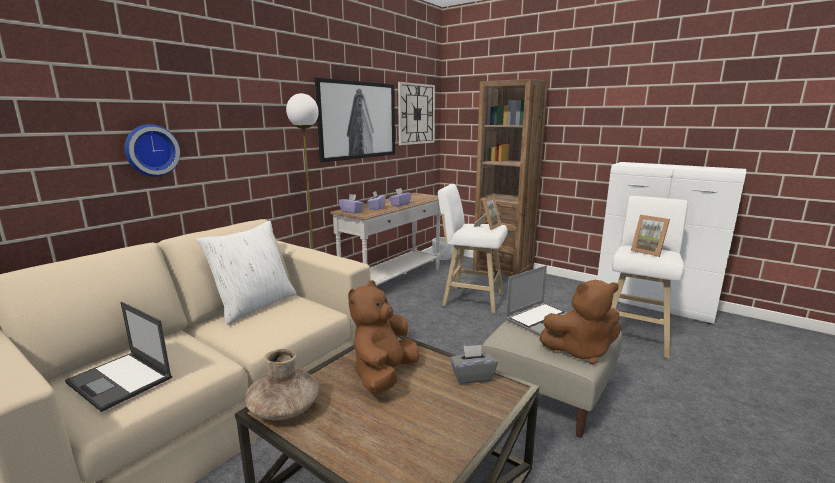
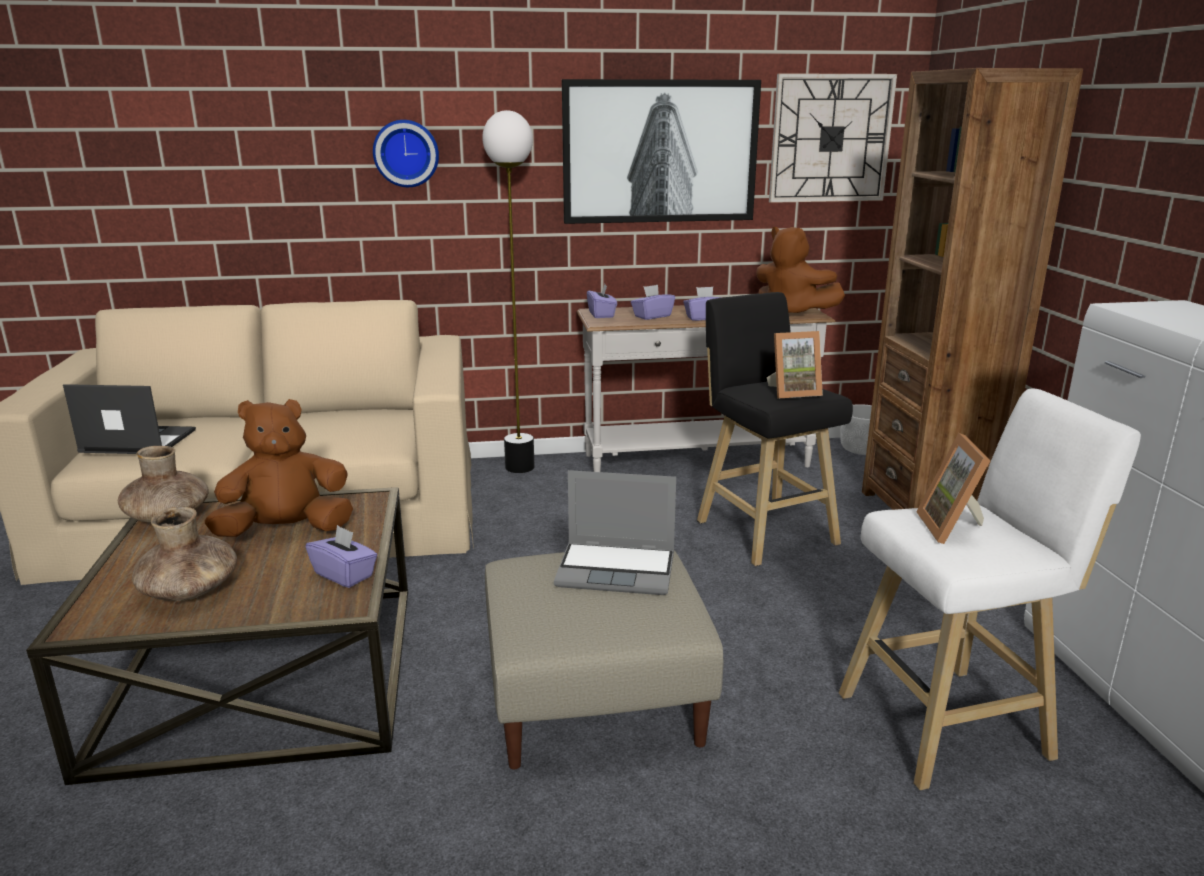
camera: 45 degrees right, 5 degrees up
(120, 380) = (137, 441): laptop -> laptop turned 105 degrees clockwise
(151, 150) = (292, 191): wall clock -> wall clock (406, 153)
(255, 305) = (345, 414): white pillow -> none
(419, 434) = (190, 591): none -> brown vase
(470, 299) = (763, 530): white stool -> black stool
(472, 376) = (345, 574): grey tissue box -> purple tissue box
(580, 351) = (559, 629): brown plush toy -> brown plush toy (792, 313)

